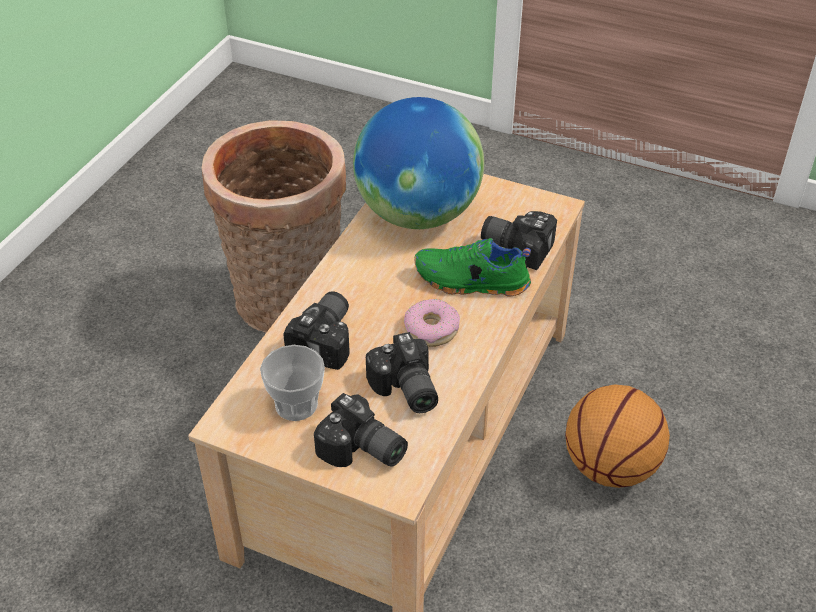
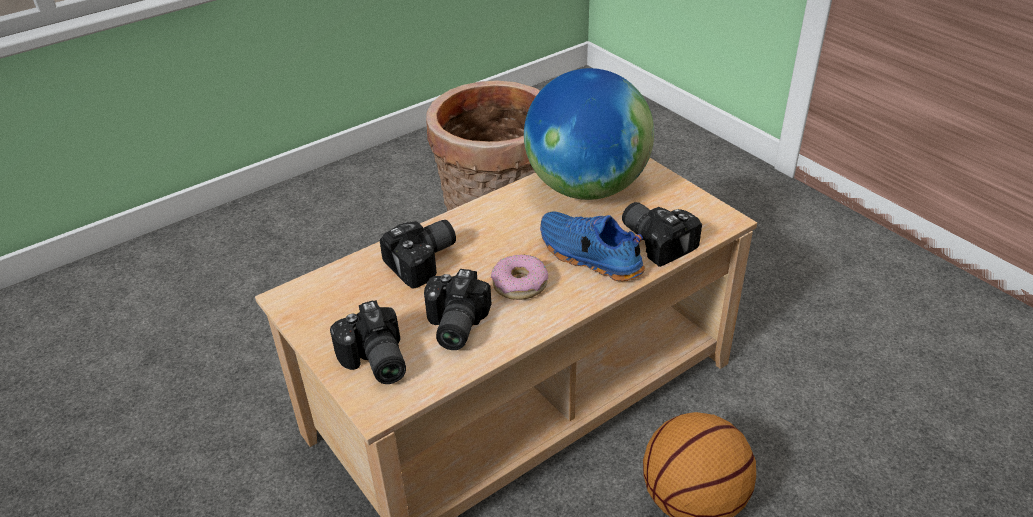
camera: 30 degrees right, 5 degrees down
(296, 405) = (355, 304): cup -> none
(471, 282) = (588, 257): green shoe -> blue shoe

